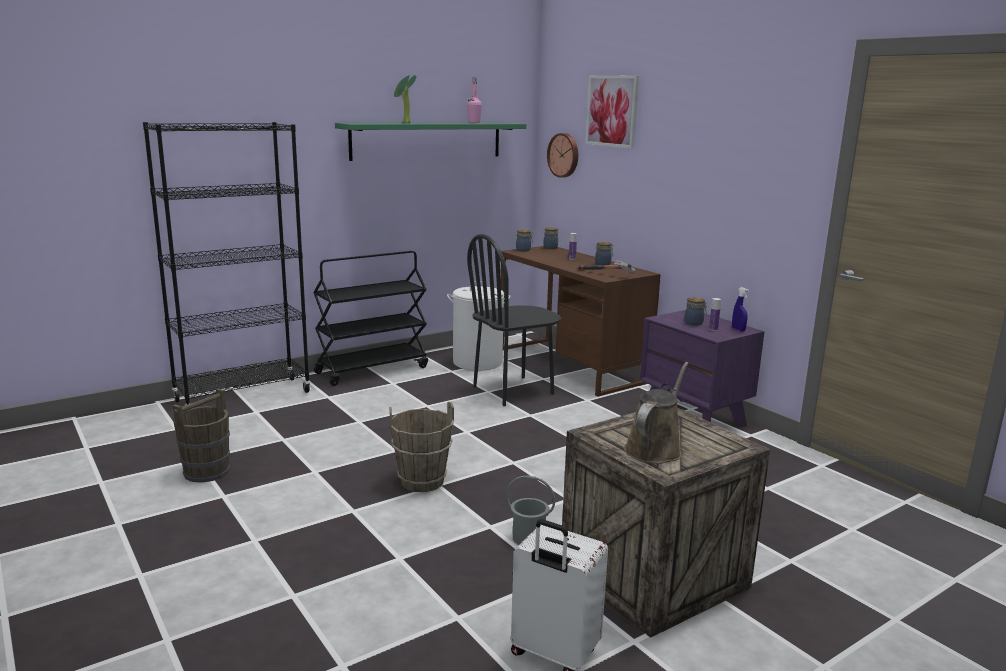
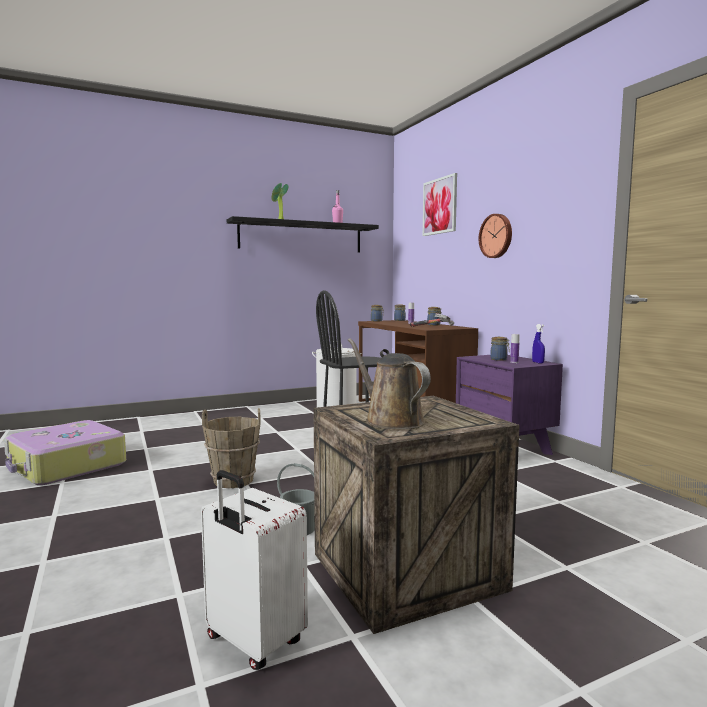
camera: 10 degrees right, 10 degrees down
(207, 472) = (66, 466): brown bucket -> suitcase
(243, 396) = (140, 422): black bookcase -> none
(372, 370) = (251, 410): black cart -> none
(427, 140) = (301, 237): green shelf -> black shelf
(564, 155) = (409, 248): wall clock -> wall clock (496, 236)
(655, 449) = (390, 420): brown watering can -> brown watering can turned 75 degrees counterclockwise

